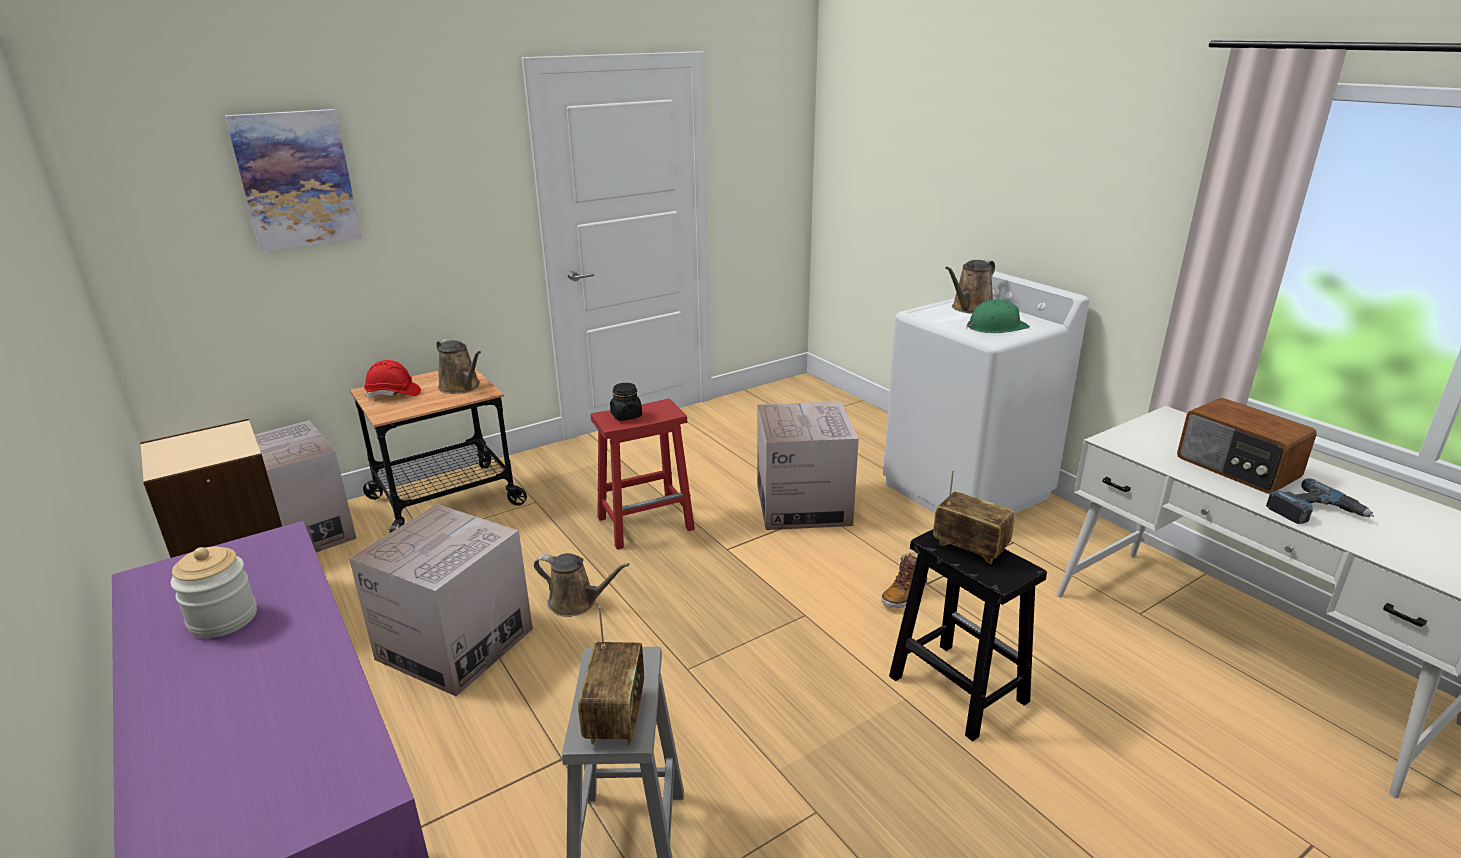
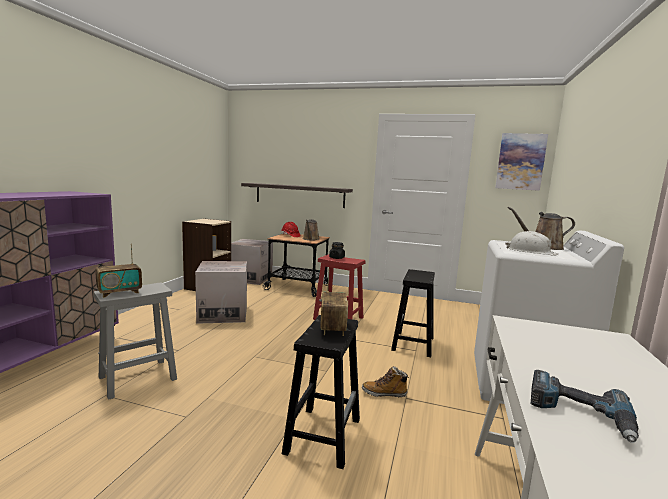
camera: 50 degrees right, 15 degrees down
(223, 619) = (47, 193): jar -> none
(296, 180) = (287, 152): picture -> picture (520, 162)
(361, 285) = (299, 195): none -> shelf
(576, 602) = (270, 323): brown watering can -> none
(803, 505) = (413, 344): cardboard box -> black stool
(996, 327) = (531, 252): green hard hat -> white hard hat
(1237, 468) = (582, 369): radio -> none

